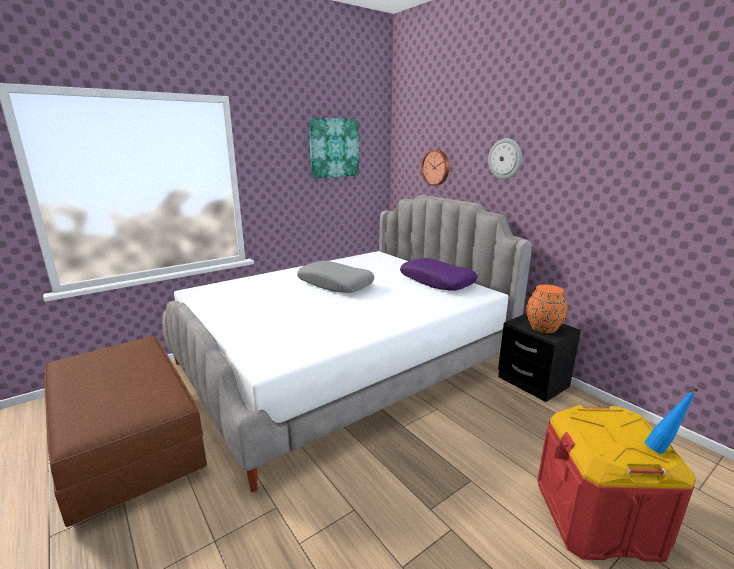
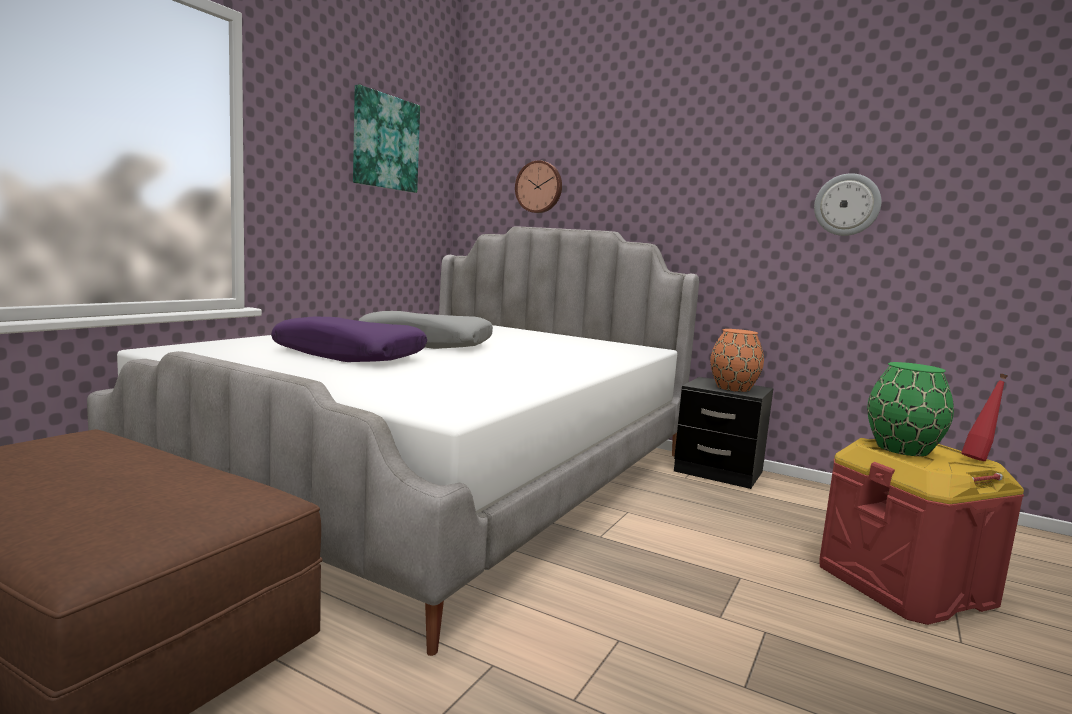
camera: 25 degrees left, 10 degrees down
(437, 281) = (571, 341): purple pillow -> purple pillow (350, 355)
(505, 159) = (652, 170): wall clock -> wall clock (847, 205)
(599, 424) = (901, 448): none -> green vase
(662, 449) = (978, 459): blue bottle -> red bottle

